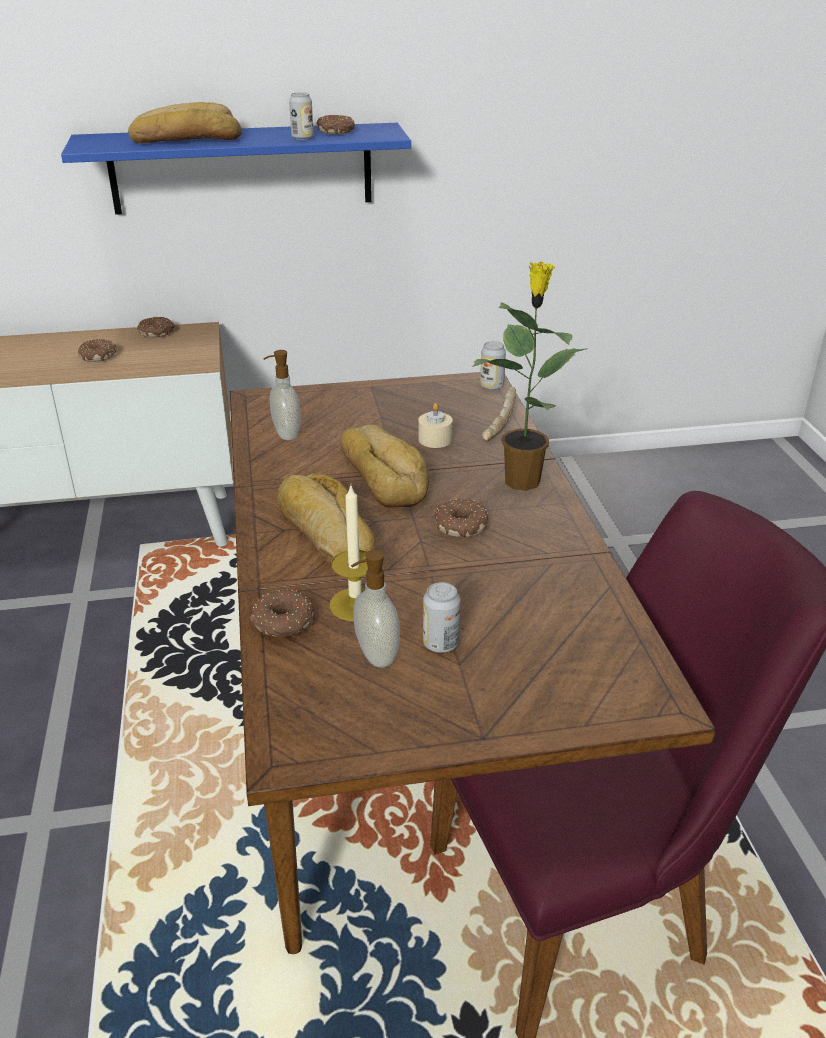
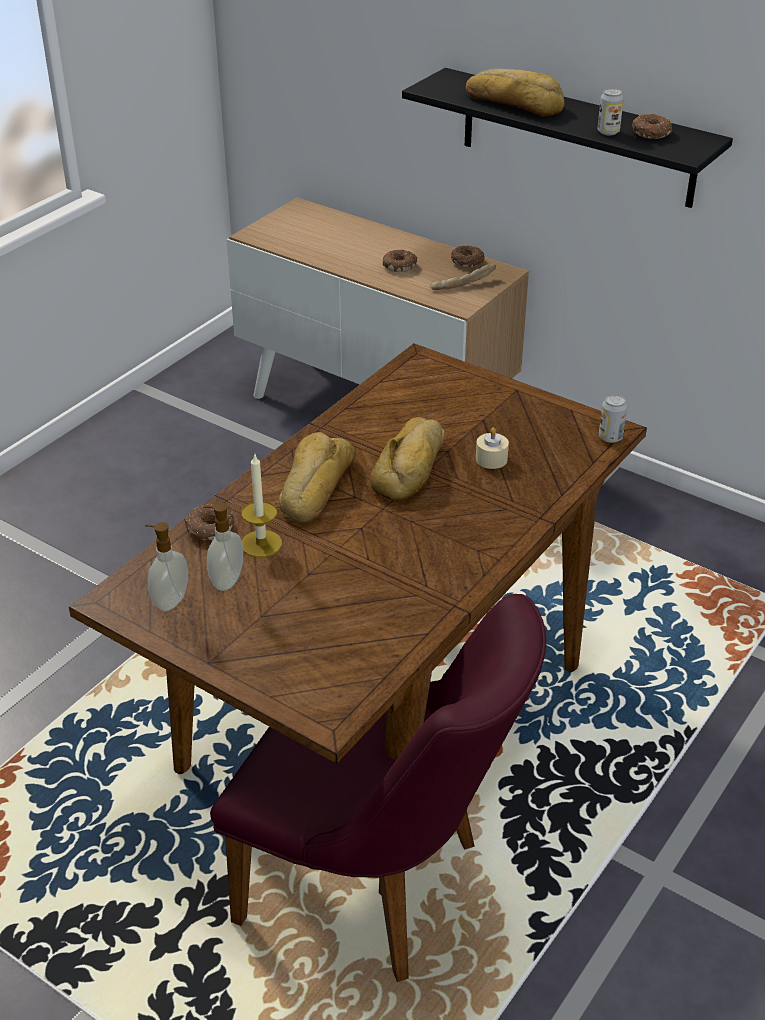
camera: 45 degrees right, 5 degrees up
(242, 168) = (577, 138): blue shelf -> black shelf
(285, 434) = (397, 399): soap dispenser -> soap dispenser (169, 600)
(440, 644) = (269, 598): can -> none
(460, 525) = (403, 532): donut -> none
(498, 422) = (561, 471): bread -> bread (463, 283)
(522, 479) = (500, 525): potted plant -> none

